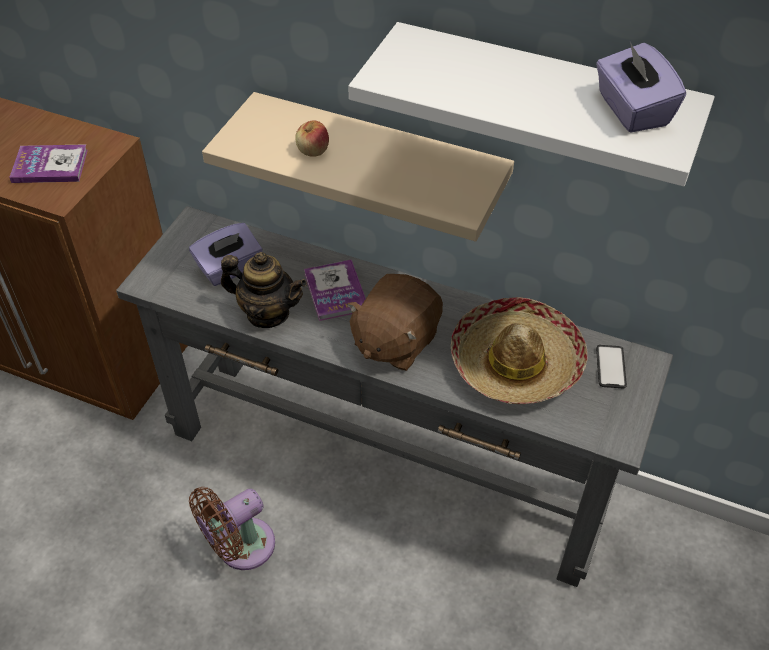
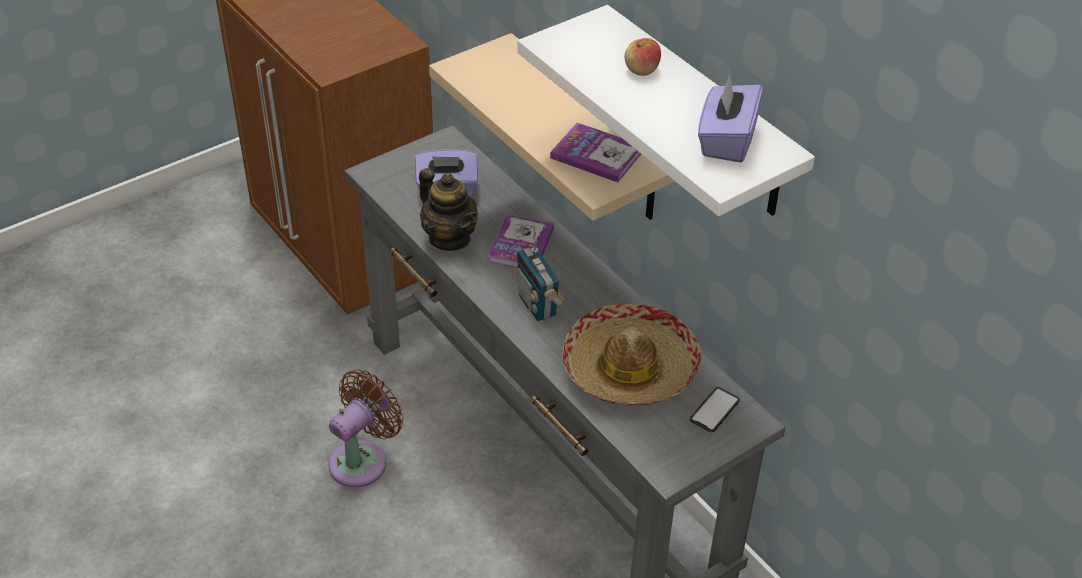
camera: 30 degrees right, 5 degrees down
(50, 166) = (341, 43): book -> book (597, 154)
(240, 547) = (362, 460): brown fan -> brown fan turned 135 degrees clockwise
(313, 151) = (516, 97): apple -> apple (641, 70)
(395, 341) = (538, 305): brown plush toy -> radio

